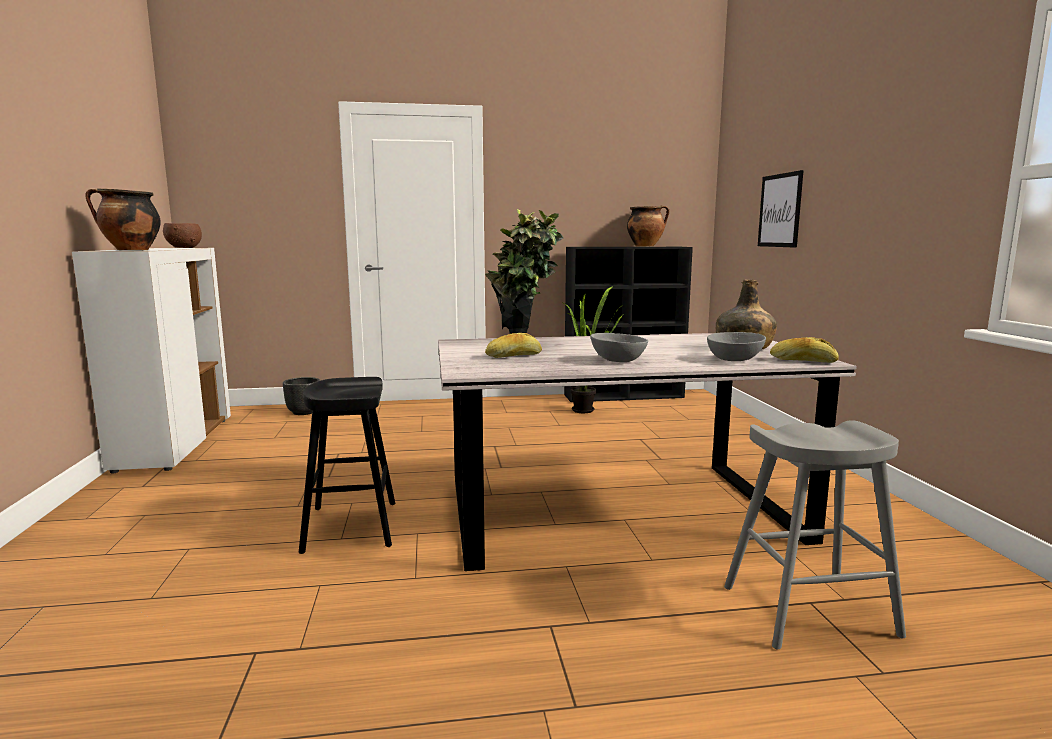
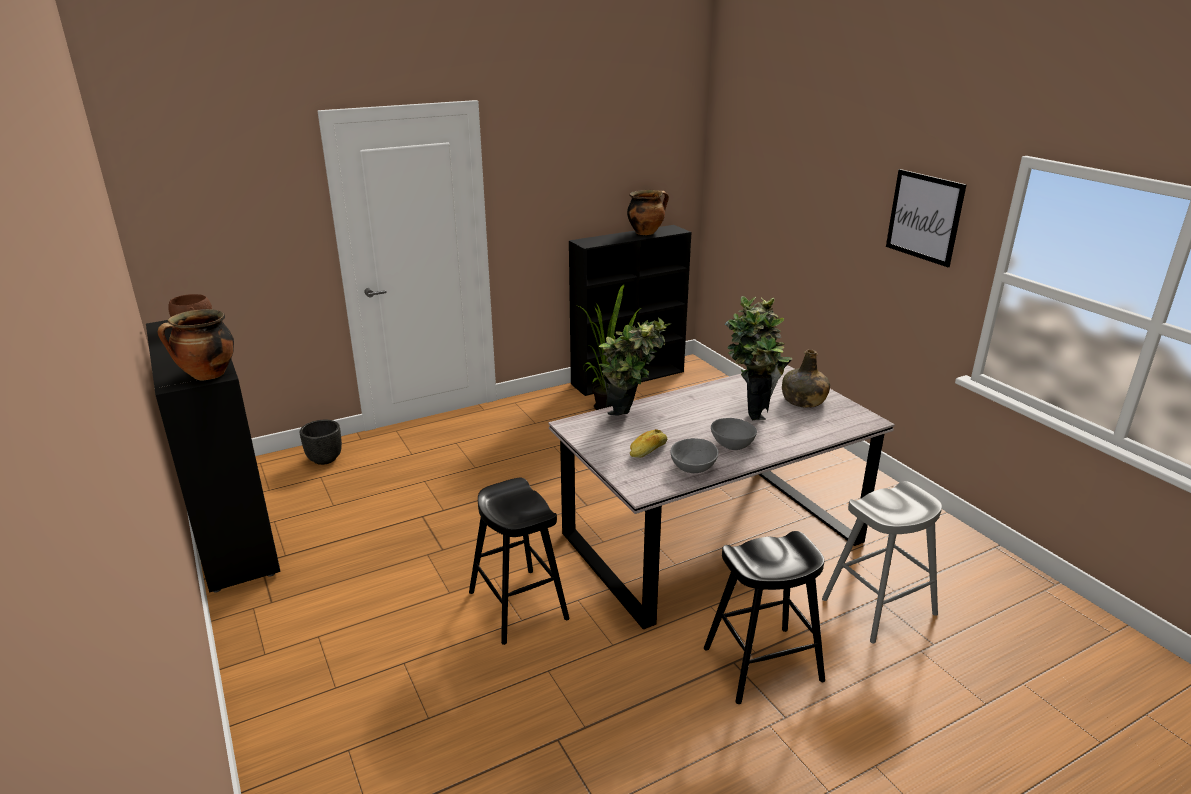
camera: 20 degrees left, 15 degrees up
(175, 443) = (233, 535): white cabinet -> black cabinet
(590, 637) = (763, 664): none -> black stool
(673, 347) = (752, 408): none -> potted plant
(734, 359) = (811, 427): grey bowl -> grey bowl (693, 467)
(780, 210) = (785, 217): picture -> picture (924, 217)
(803, 361) = (857, 421): bread -> none

